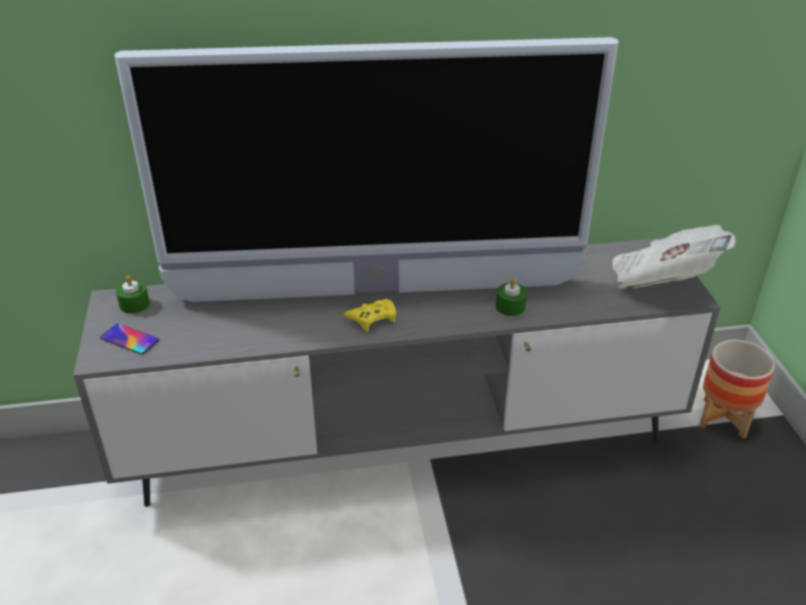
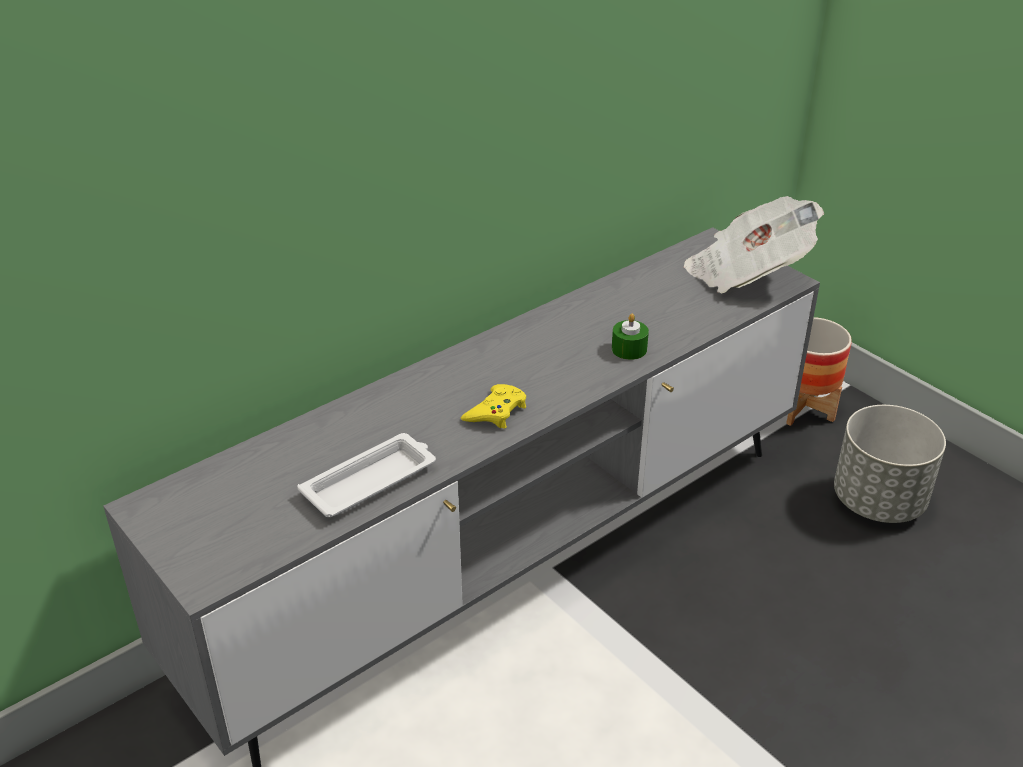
camera: 30 degrees left, 0 degrees up
(129, 339) = (222, 544): phone -> none
(134, 304) = (184, 500): green candle -> none
(250, 334) = (371, 481): none -> white tray
(376, 291) = (471, 380): television -> none
(733, 517) = (878, 501): none -> grey planter

